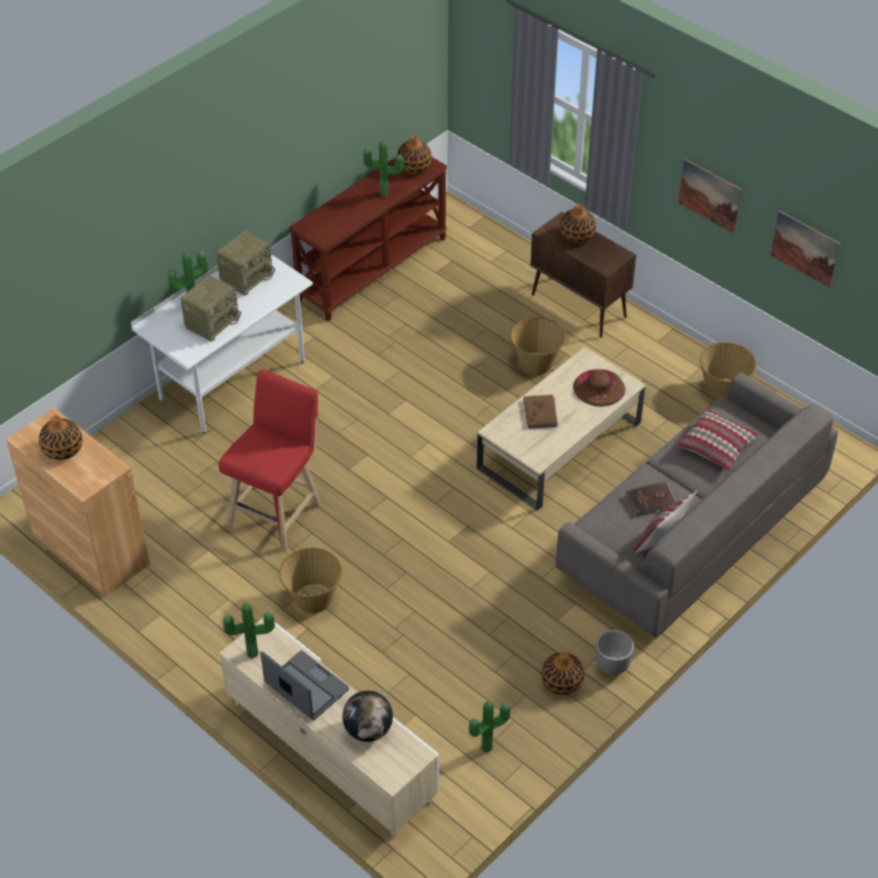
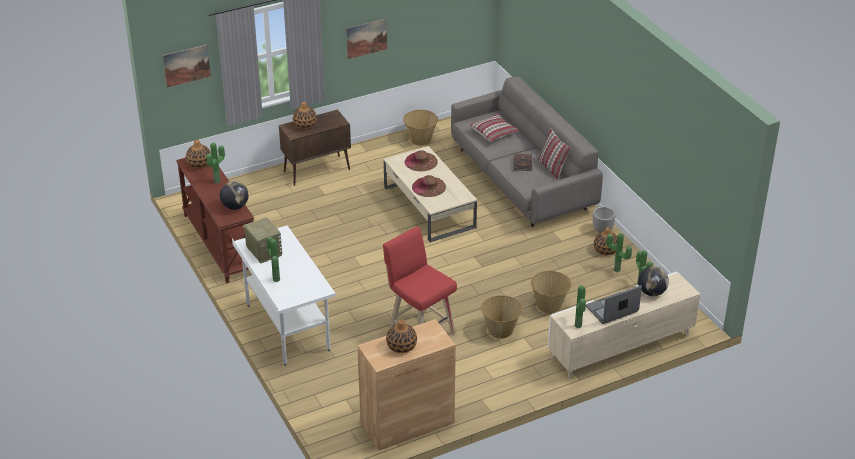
camera: 70 degrees left, 10 degrees down
(212, 322) = (298, 274): radio -> none
(337, 226) = (235, 206): none -> globe
(515, 707) = (616, 271): none -> potted plant
(536, 364) = (355, 199): basket -> basket (549, 305)
(541, 413) = (429, 187): brown book -> brown hat
(805, 248) = (430, 23): picture -> picture (186, 65)

